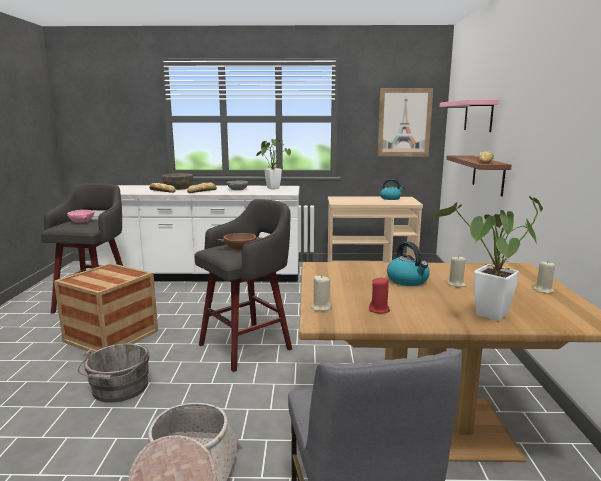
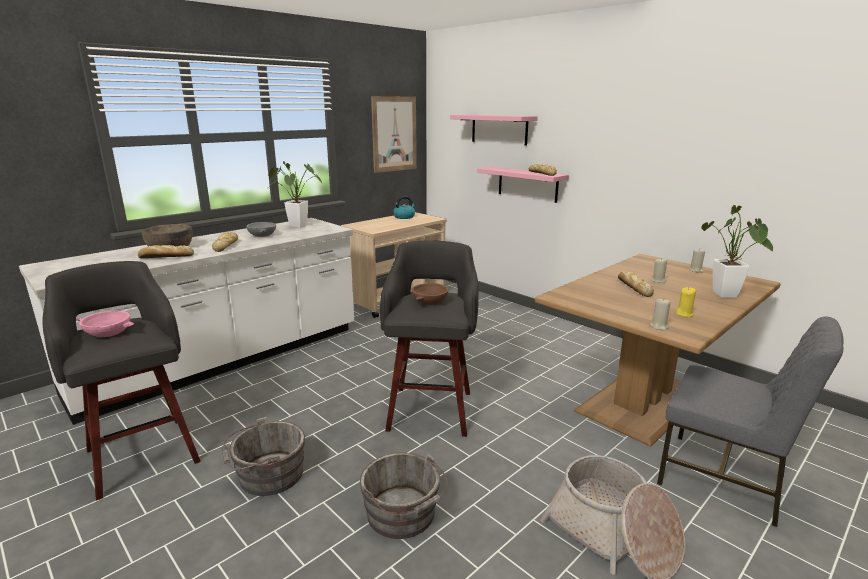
camera: 45 degrees left, 5 degrees up
(111, 336) = (267, 475): crate -> grey bucket
(379, 310) = (684, 314): red candle -> yellow candle
(408, 280) = (633, 287): kettle -> bread
(488, 174) = (527, 184): brown shelf -> pink shelf

